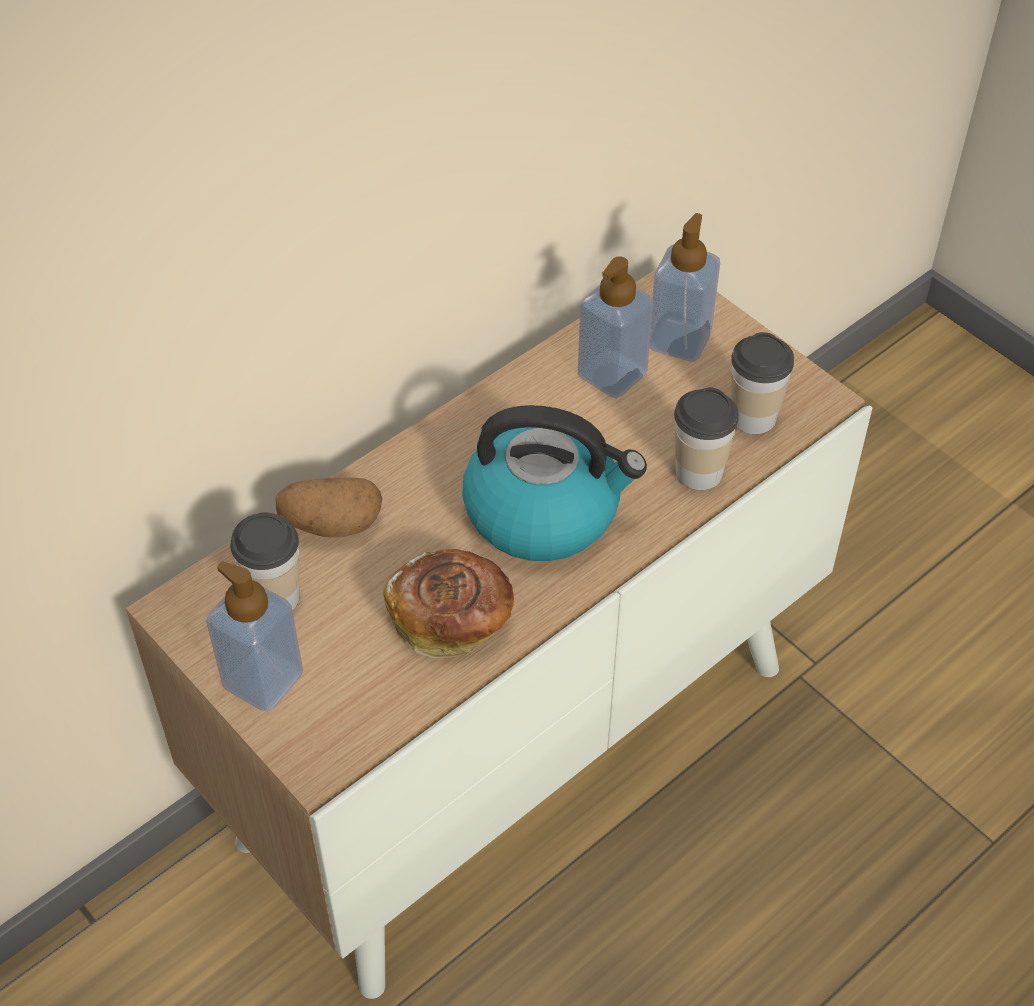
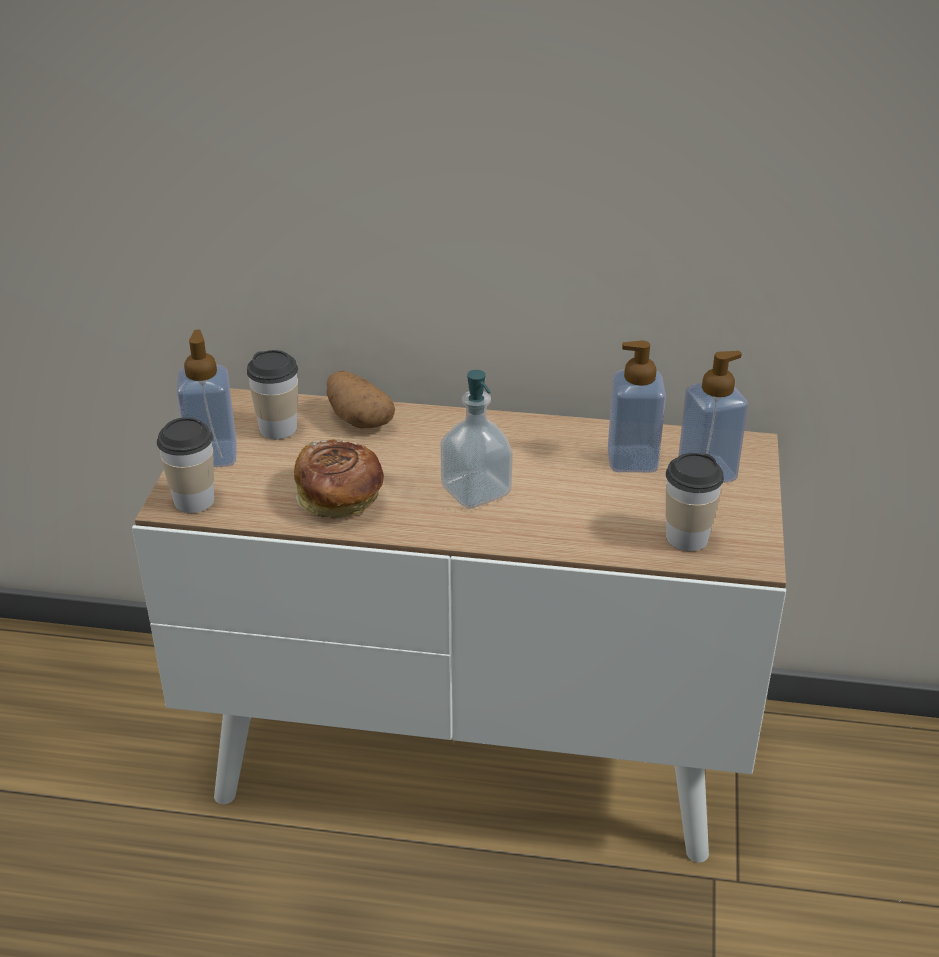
camera: 50 degrees right, 15 degrees down
(545, 511) = (476, 491): kettle -> soap dispenser
(698, 472) = (600, 538): cup -> cup (194, 500)

